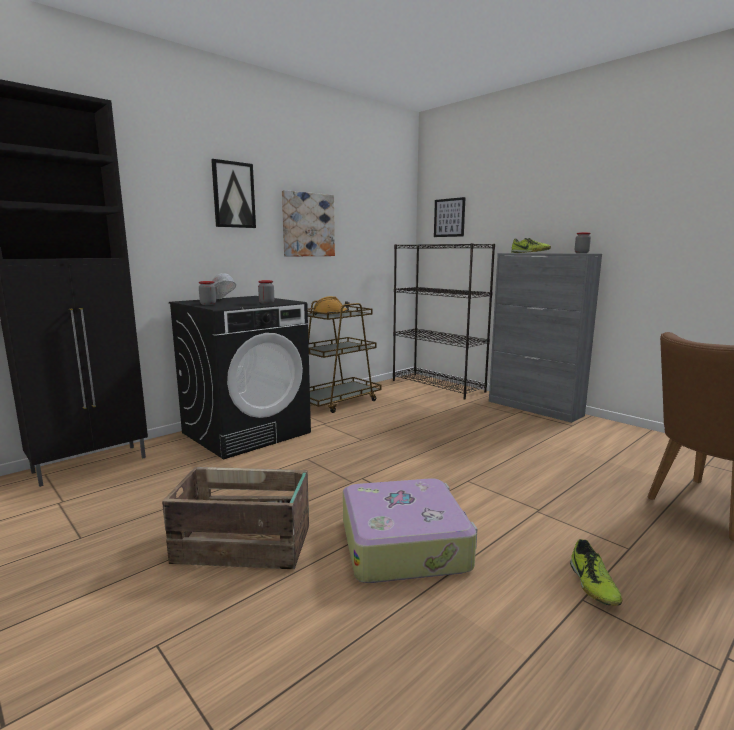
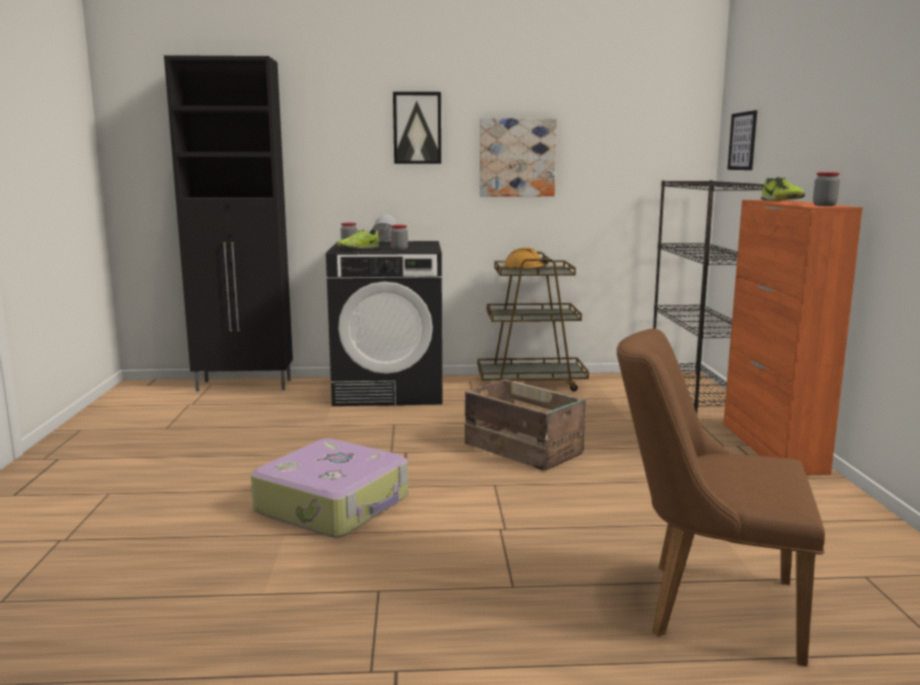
camera: 40 degrees right, 0 degrees up
(245, 545) = (236, 465): crate -> crate (524, 450)
(535, 408) = (772, 447): grey cabinet -> orange cabinet
(592, 585) = (410, 588): shoe -> shoe (358, 249)

